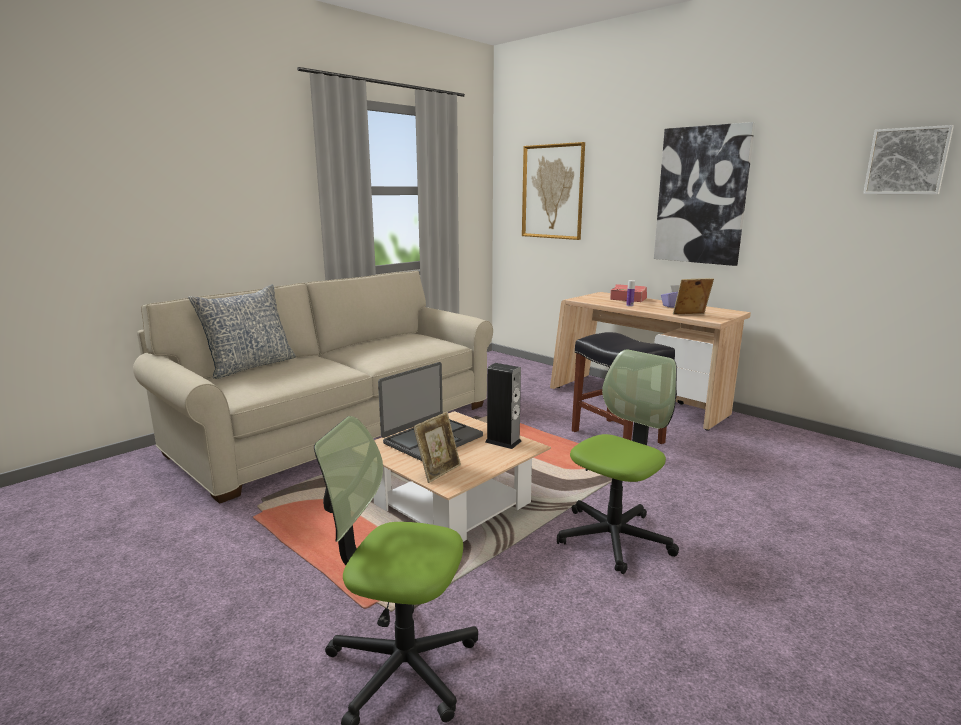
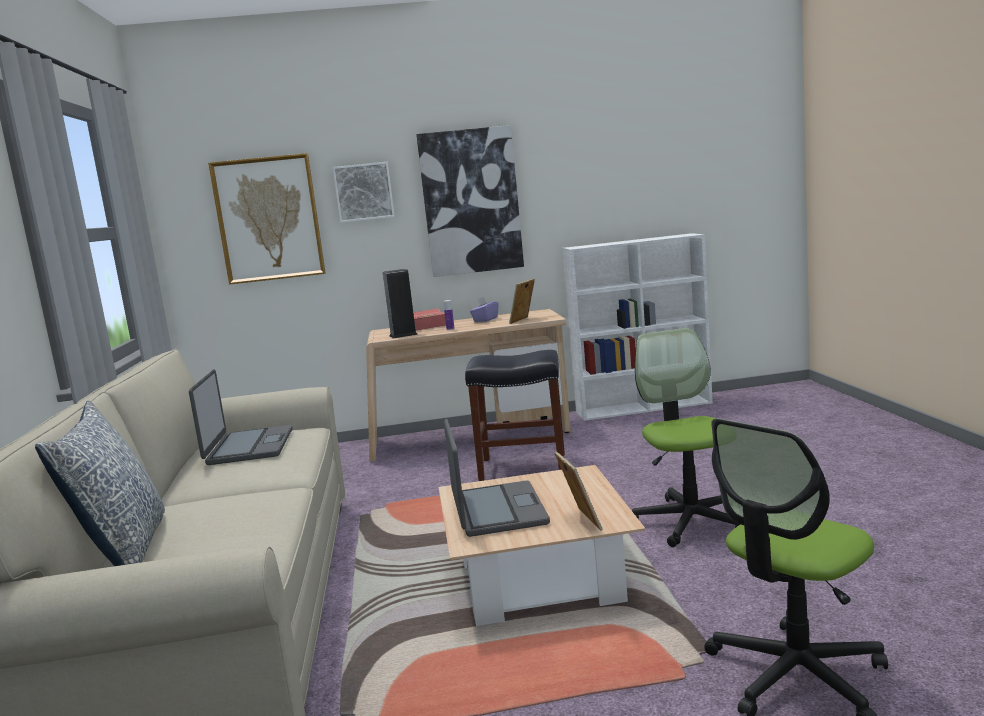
camera: 50 degrees left, 5 degrees down
(403, 342) = (249, 447): none -> laptop
(503, 441) = (555, 480): speaker -> speaker (403, 335)
(824, 442) = (644, 407): none -> white bookcase
(907, 161) = (639, 154): picture -> picture (364, 192)

